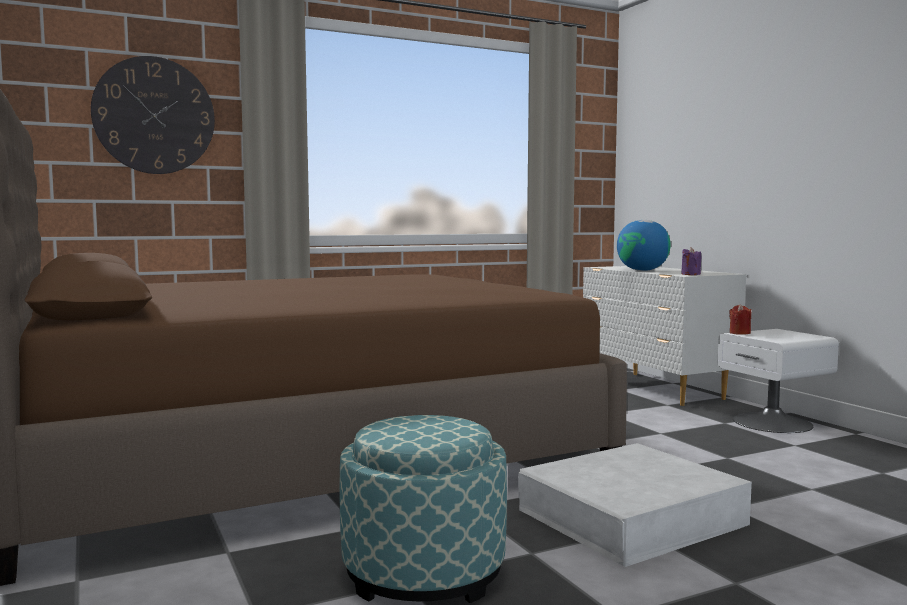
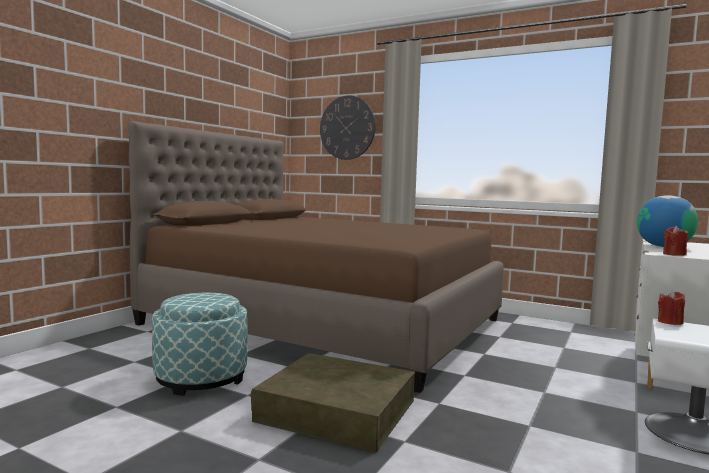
camera: 55 degrees right, 0 degrees up
(631, 517) = (336, 411): white storage box -> brown storage box
(690, 274) = (674, 254): purple candle -> red candle

